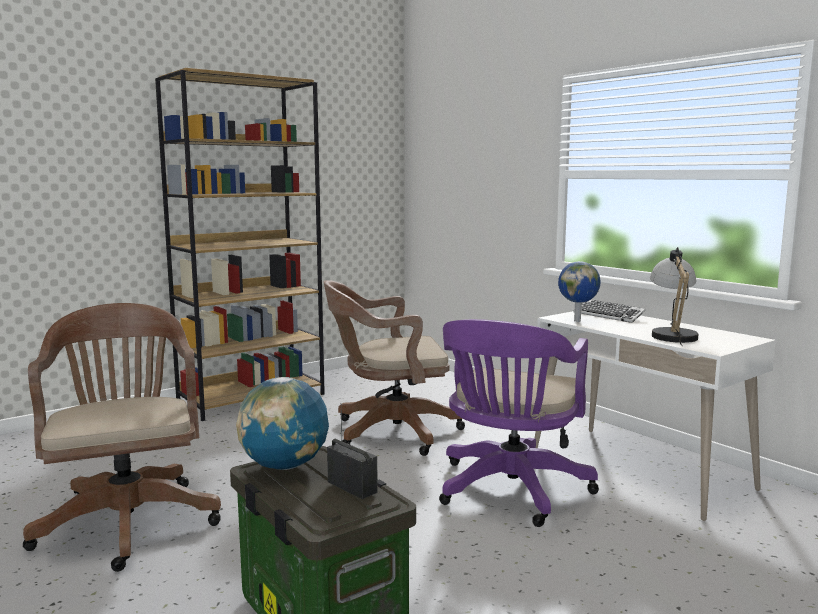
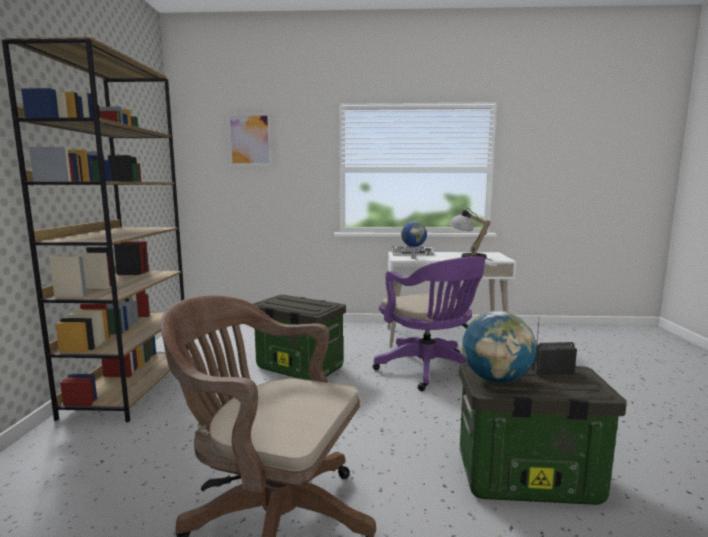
camera: 50 degrees left, 0 degrees up
(389, 432) = (298, 368): brown office chair -> storage box
(469, 135) = (250, 139): none -> picture

